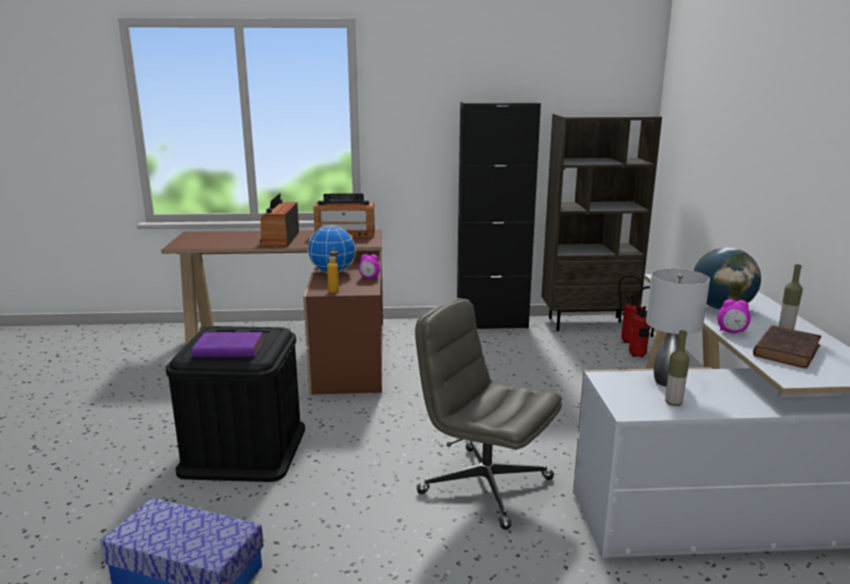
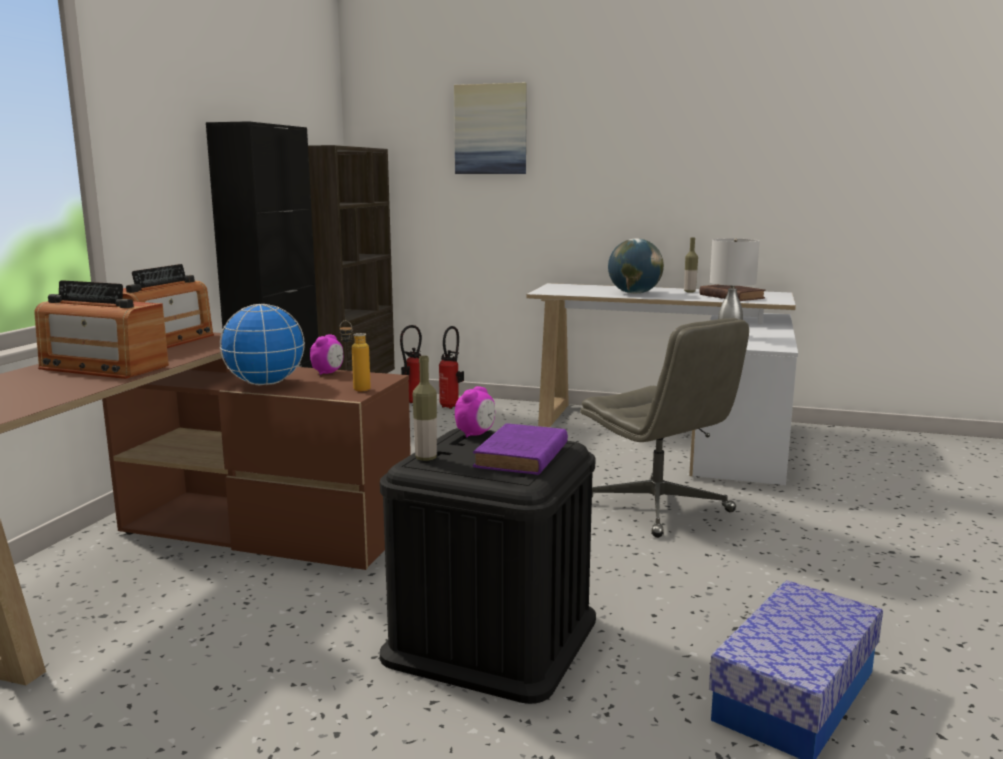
camera: 70 degrees left, 5 degrees down
(484, 485) = (658, 508): grey office chair -> grey office chair turned 90 degrees counterclockwise
(673, 403) = (768, 339): bottle -> bottle (426, 458)
(724, 105) = (491, 129): none -> picture
(731, 332) = (689, 298): alarm clock -> alarm clock (475, 434)

